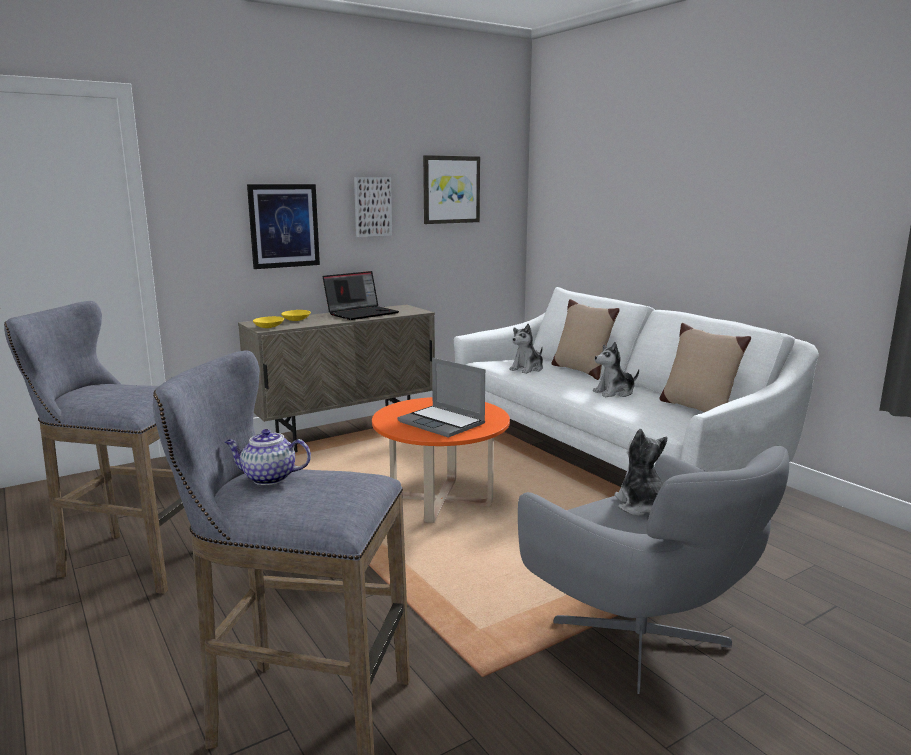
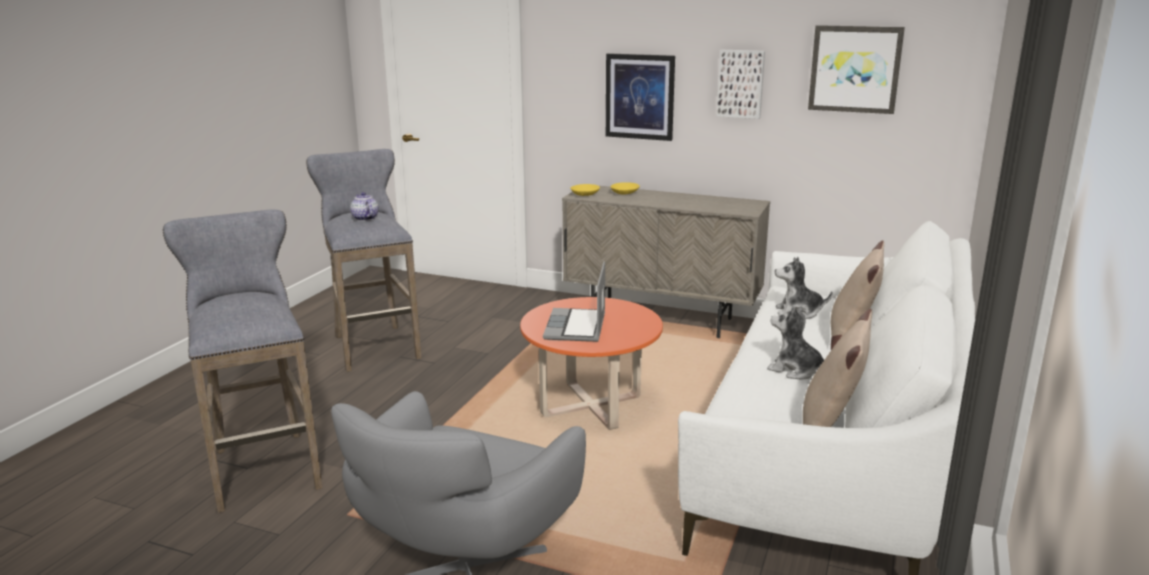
camera: 55 degrees right, 5 degrees up
(268, 478) = (243, 297): teapot -> teapot (364, 218)
(362, 313) = (693, 200): laptop -> none
(641, 506) = (497, 455): plush toy -> none

